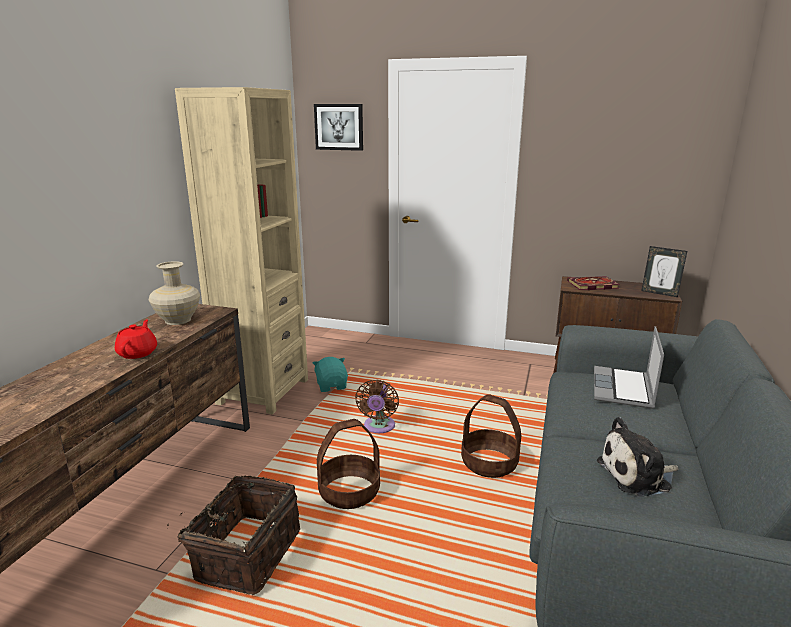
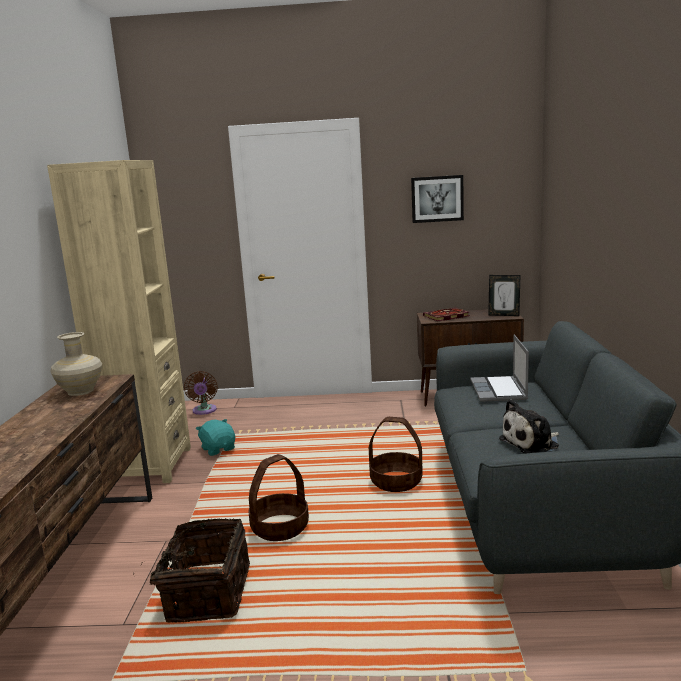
camera: 15 degrees left, 5 degrees down
(138, 353) = (65, 420): red teapot -> none
(339, 127) = (182, 193): picture -> picture (437, 199)
(378, 427) = (282, 474): brown fan -> brown fan (204, 411)

